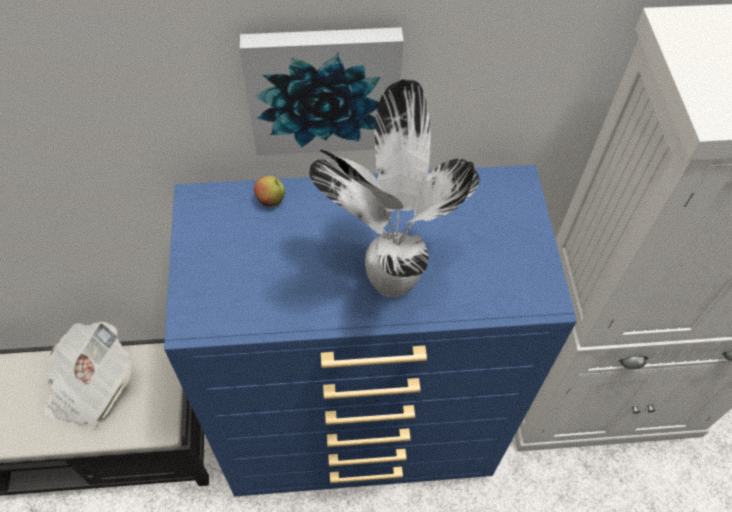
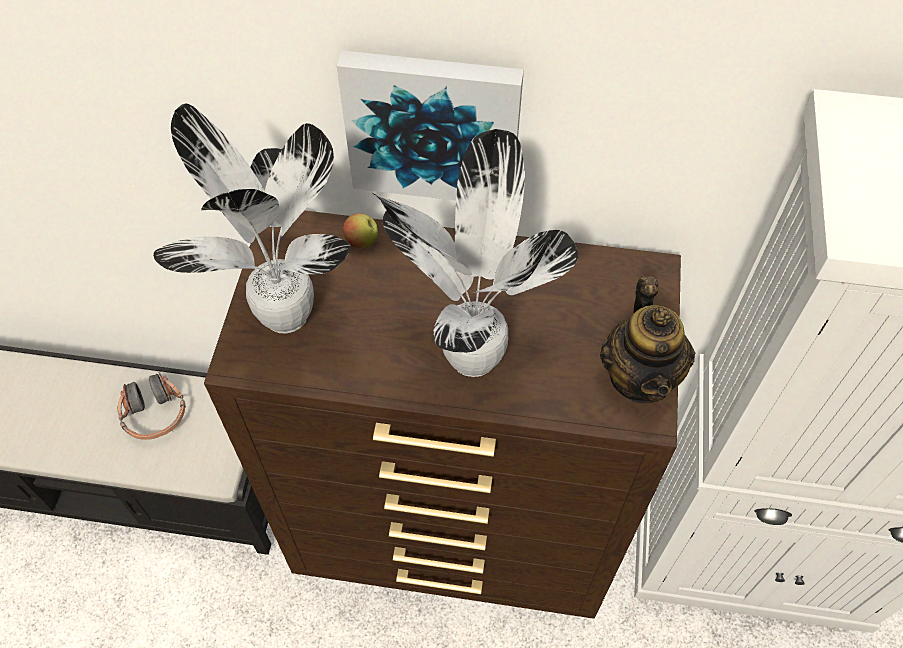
camera: 15 degrees right, 0 degrees up
(91, 386) = (155, 414): newspaper -> headphones
(222, 279) = (285, 320): none -> potted plant
(361, 433) = (454, 534): blue dresser -> brown dresser
(532, 270) = (640, 377): none -> teapot

